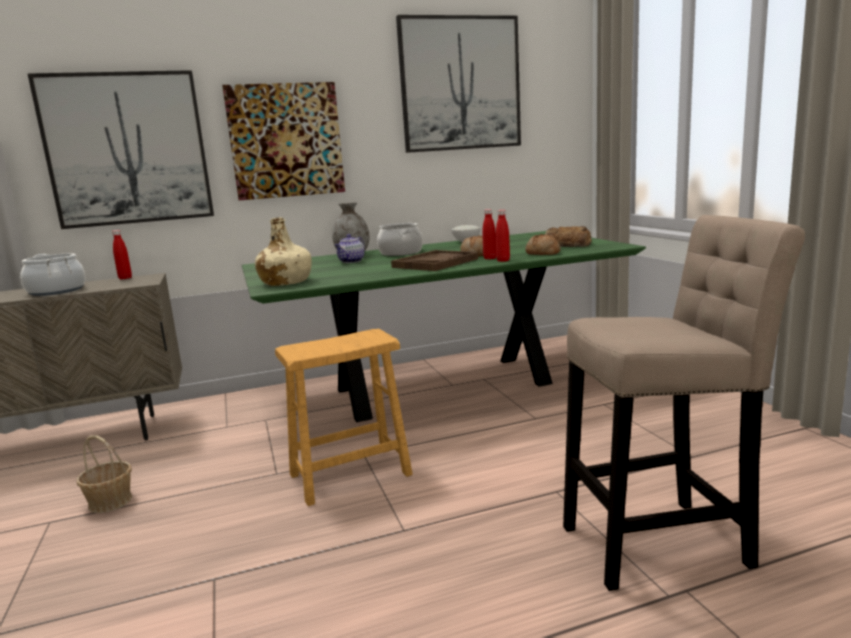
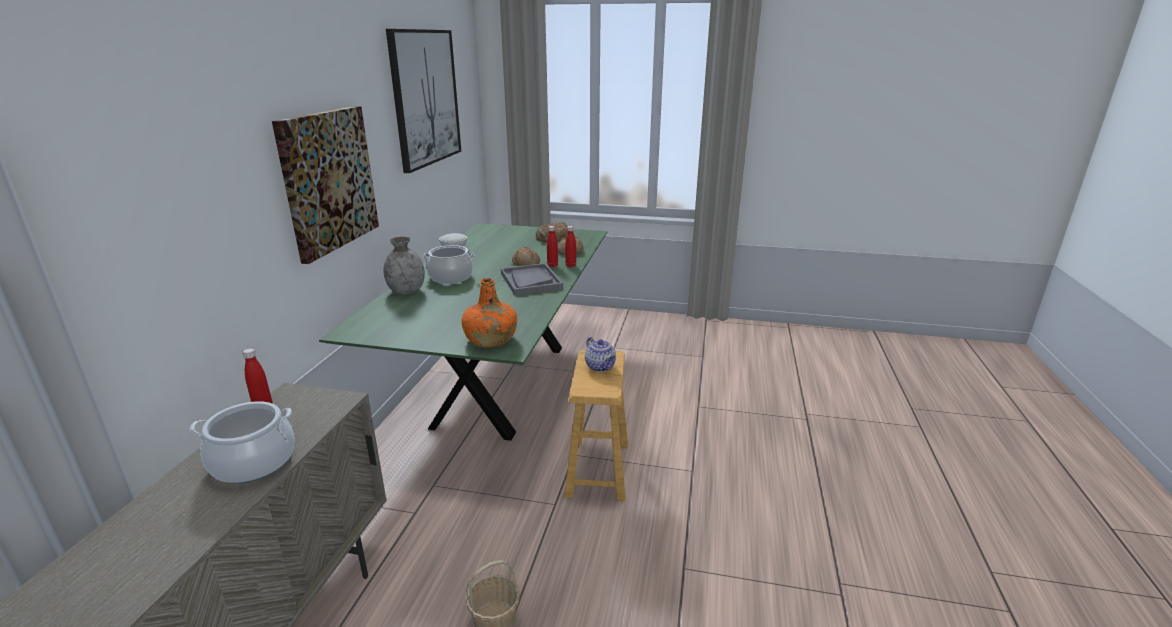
camera: 60 degrees left, 10 degrees up
(127, 149) = (188, 230): picture -> none
(285, 282) = (490, 339): beige bottle -> orange bottle
(351, 261) = (445, 299): teapot -> teapot (601, 367)
(435, 263) = (530, 281): brown tray -> grey tray
(663, 543) = (769, 401): beige stool -> none

